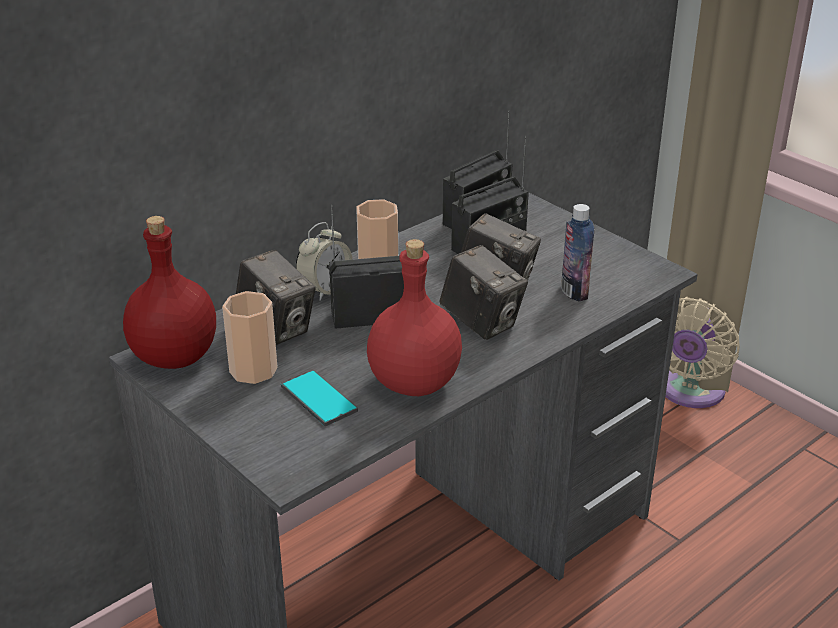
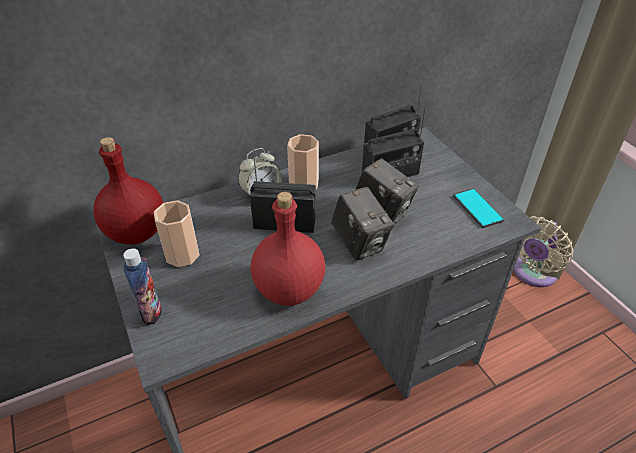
camera: 15 degrees right, 10 degrees up
(276, 328) = (214, 221): camera -> none
(318, 398) = (215, 290): phone -> phone (477, 208)
(574, 292) = (439, 228): bottle -> bottle (151, 312)

